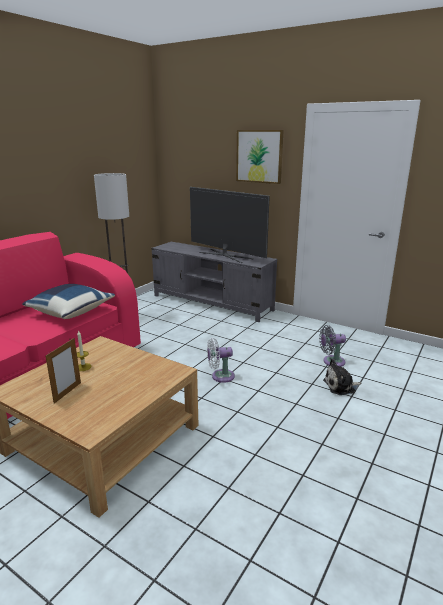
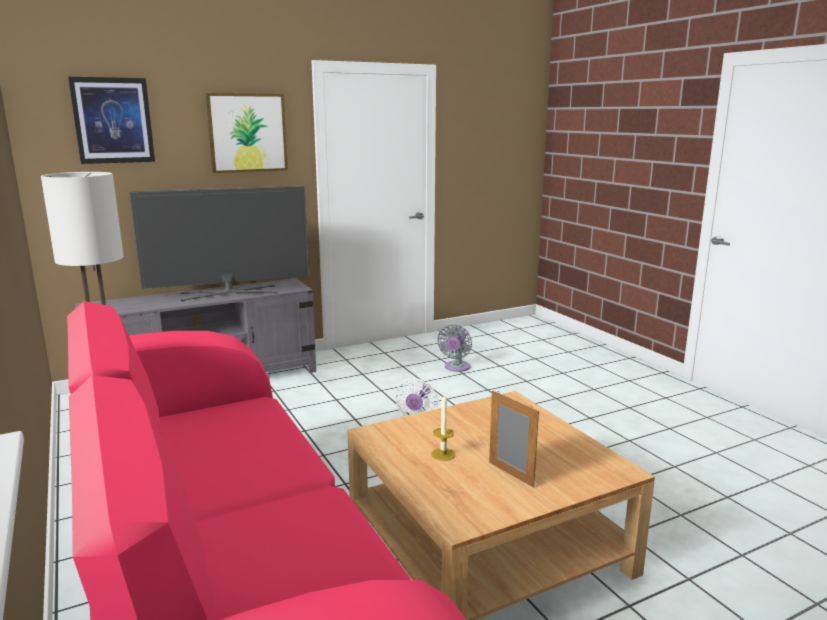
camera: 60 degrees left, 5 degrees down
(70, 312) = (242, 430): blue pillow -> none
(194, 146) = (113, 120): none -> picture
(341, 386) = (506, 379): plush toy -> none

